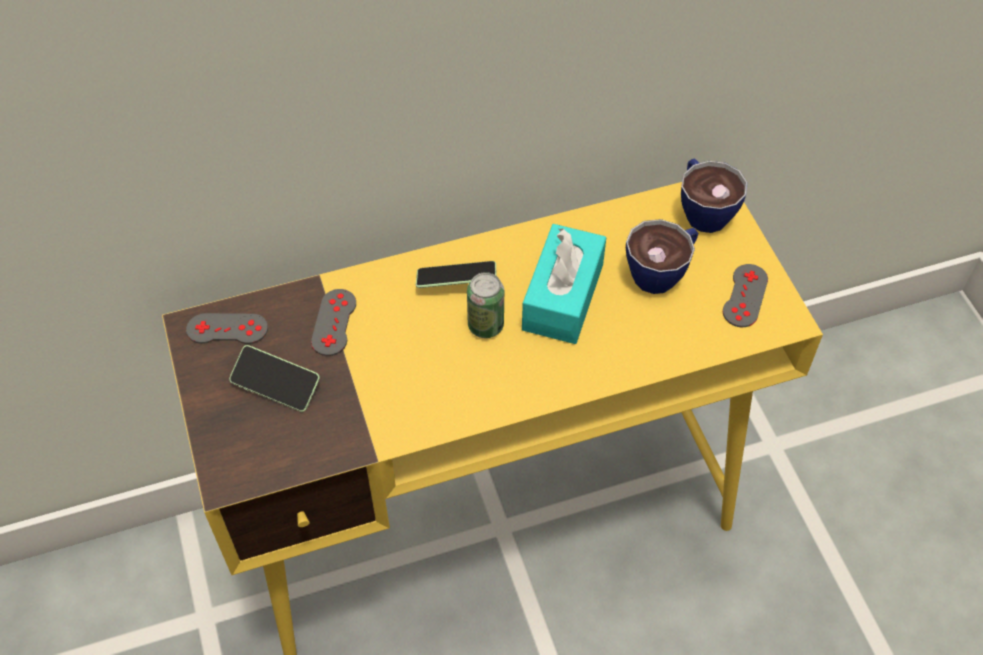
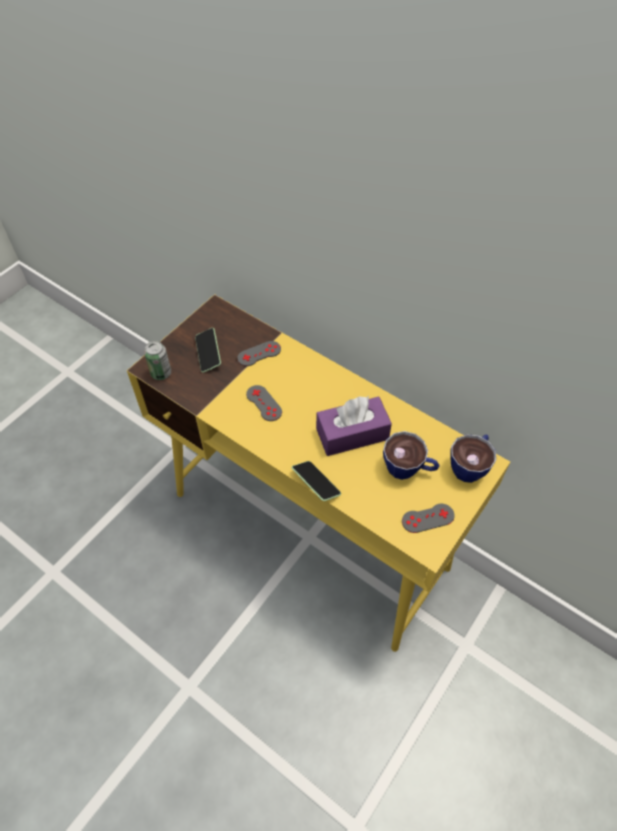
camera: 55 degrees right, 0 degrees up
(227, 329) = (224, 319): grey game controller -> grey game controller (264, 403)
(456, 281) = (323, 385): phone -> phone (316, 484)
(485, 325) = (306, 412): can -> can (161, 373)
(563, 297) = (352, 434): turquoise tissue box -> purple tissue box

